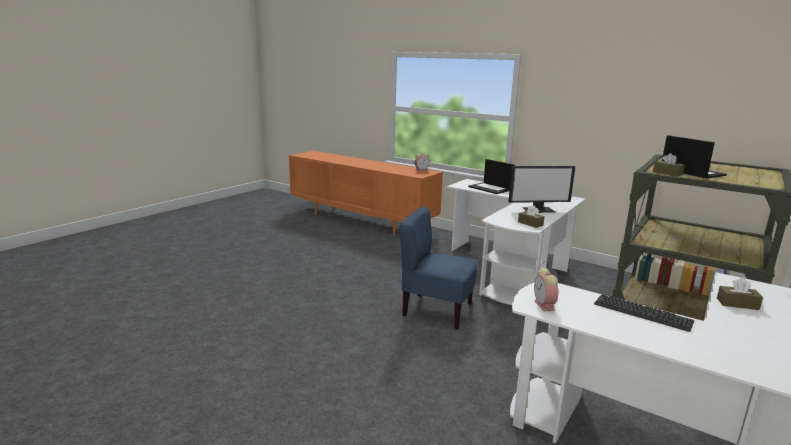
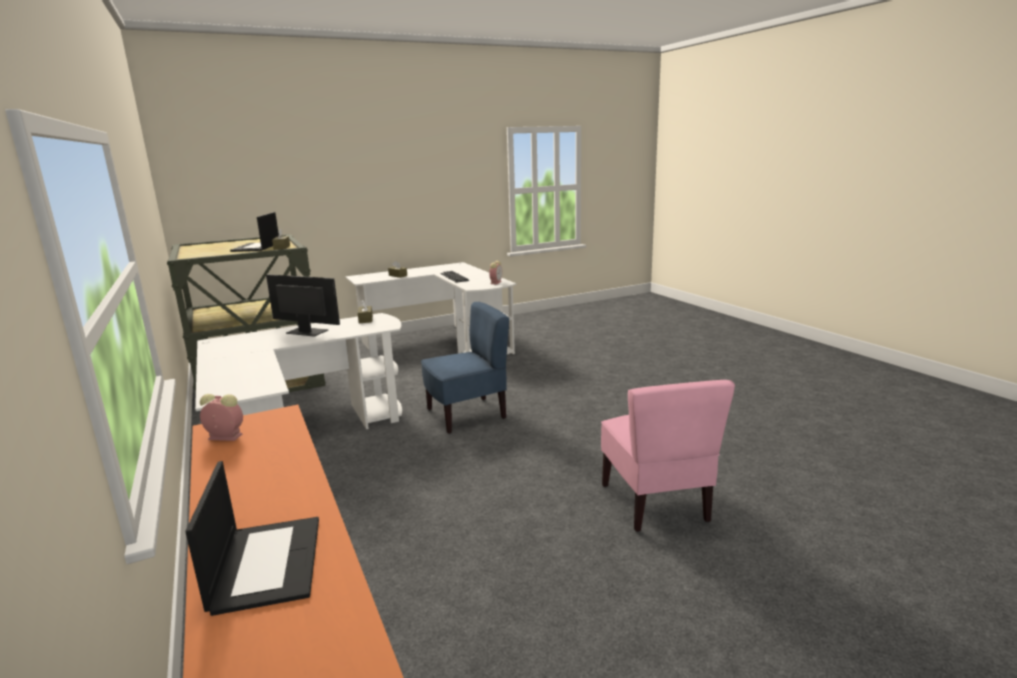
camera: 150 degrees left, 0 degrees up
(260, 280) = (656, 502): none -> pink chair
(437, 310) = (467, 414): blue chair -> blue chair turned 75 degrees counterclockwise
(490, 188) = (244, 373): laptop -> laptop (266, 562)

